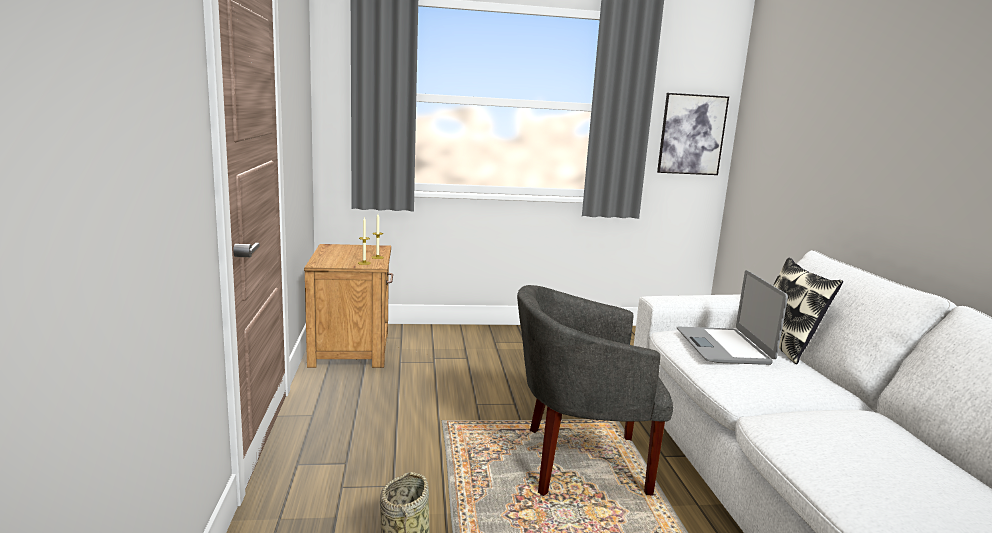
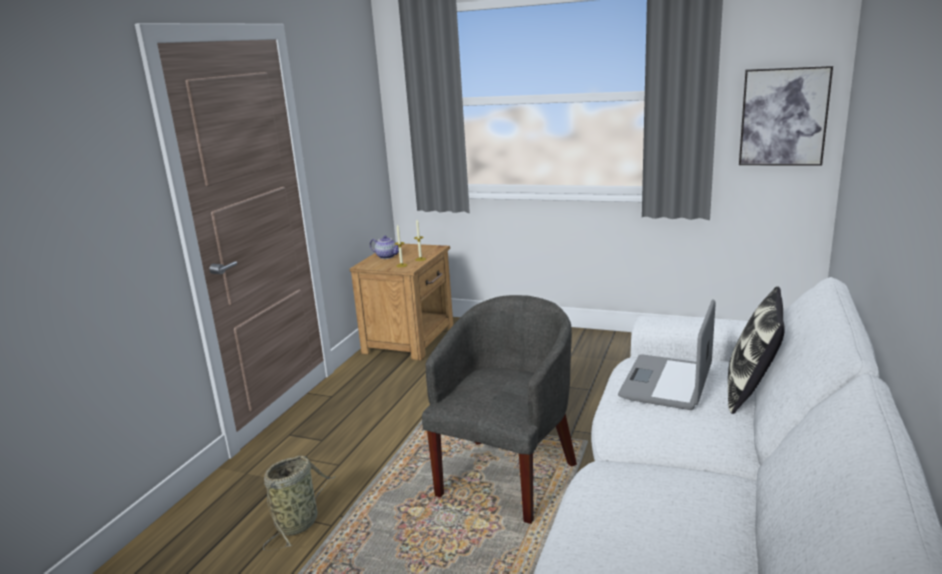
camera: 30 degrees right, 5 degrees up
(334, 255) = (387, 256): none -> teapot
(579, 462) = (507, 475): grey armchair -> grey armchair turned 90 degrees clockwise

